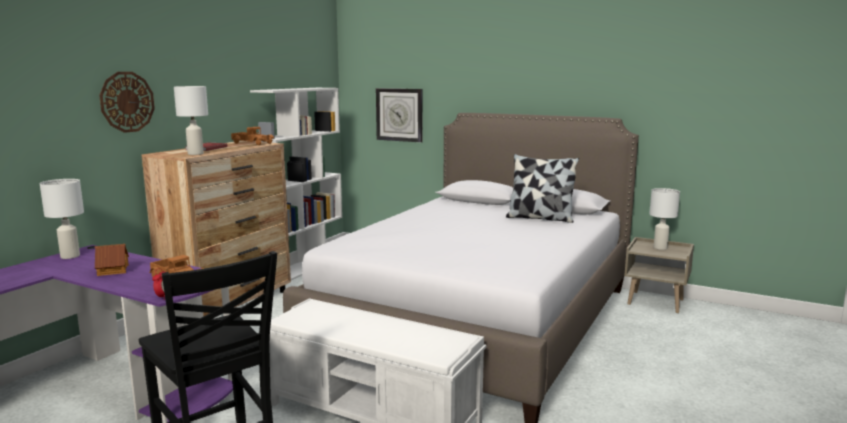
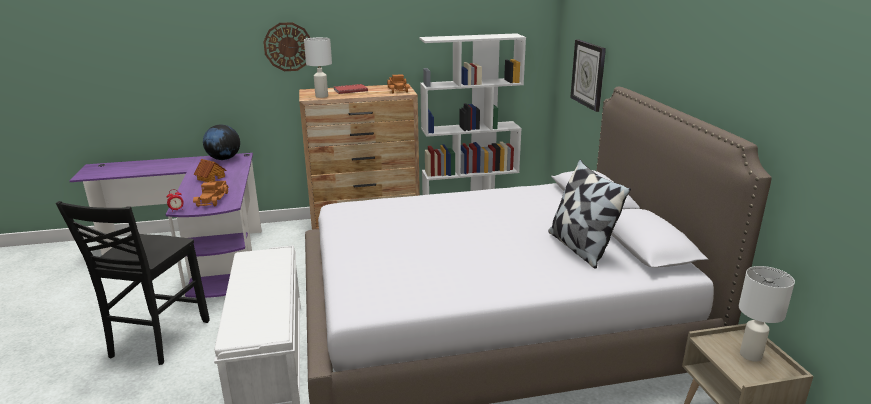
camera: 50 degrees right, 10 degrees up
(70, 256) = (224, 159): white table lamp -> globe

